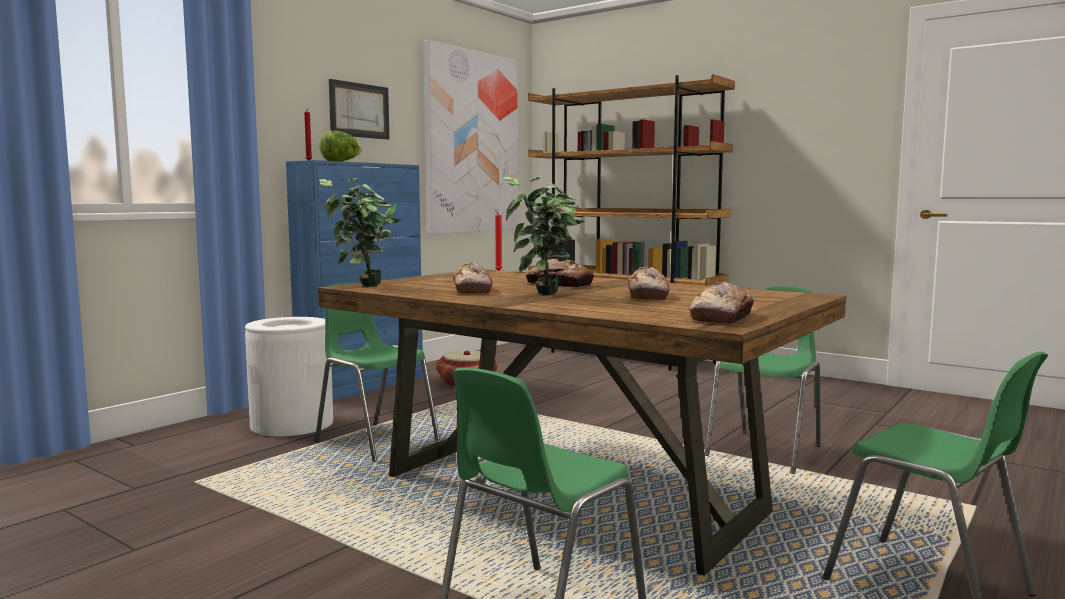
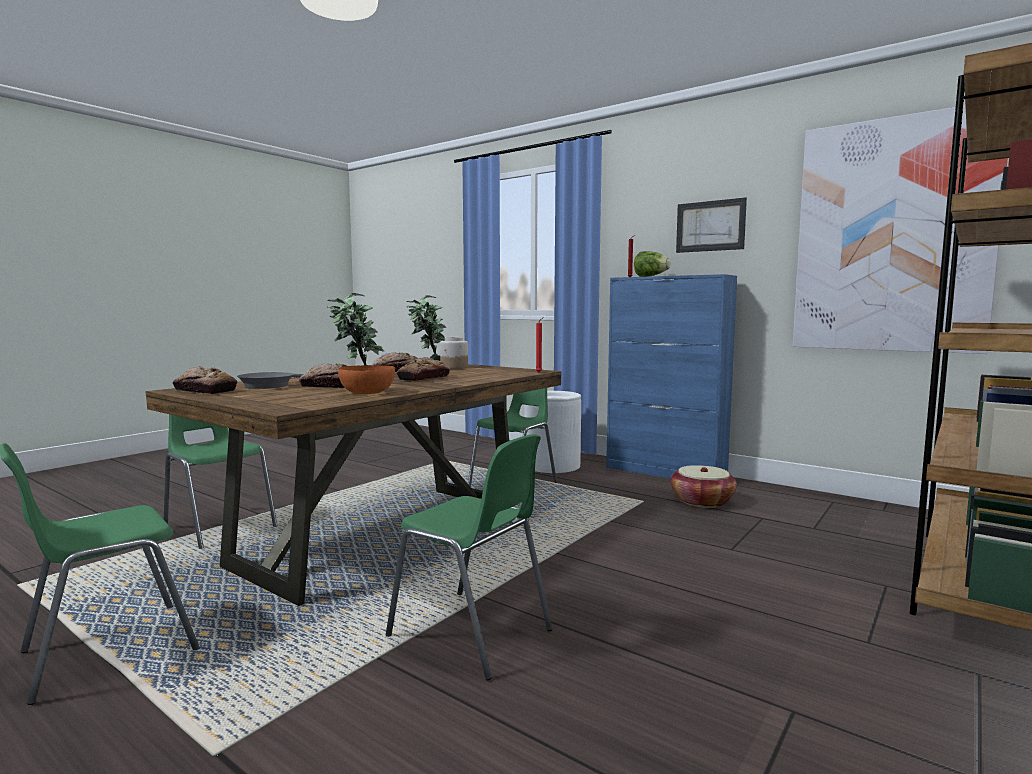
camera: 90 degrees right, 0 degrees up
(429, 282) = (454, 367): none -> jar
(652, 307) = (270, 385): none -> grey frying pan
(690, 289) = (367, 392): none -> orange bowl

